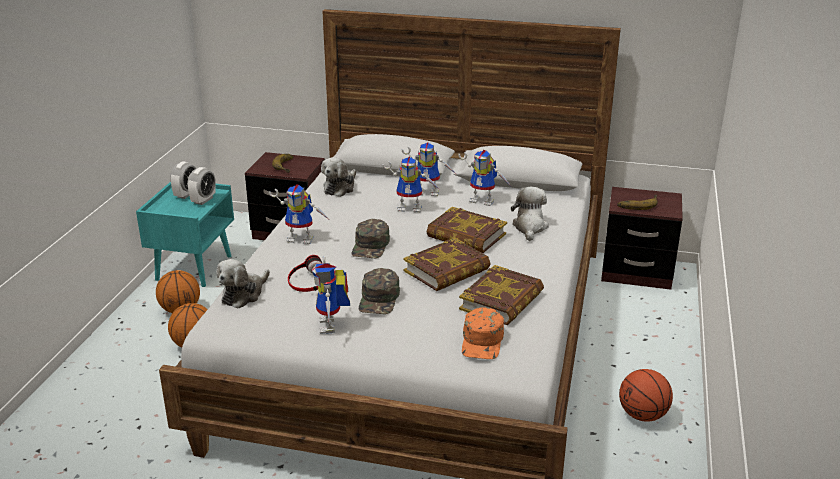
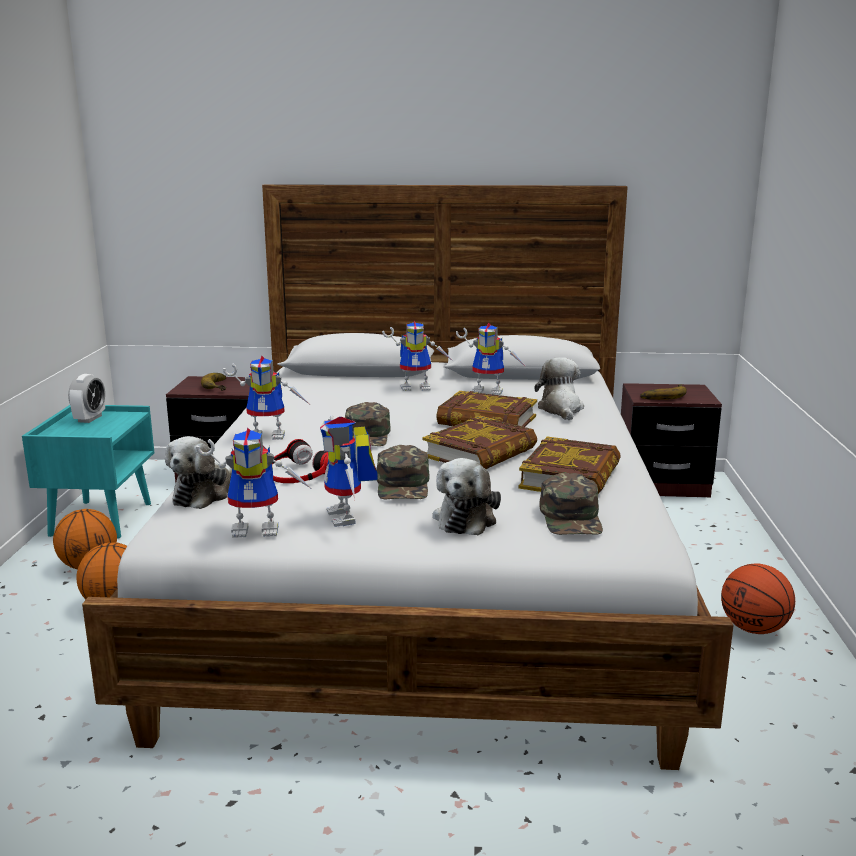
camera: 10 degrees left, 10 degrees down
(203, 200) = (115, 423): alarm clock -> none
(340, 187) = (302, 389): plush toy -> plush toy (466, 518)
(411, 207) = (403, 401): toy robot -> toy robot (260, 528)
(482, 341) = (572, 517): orange cap -> green cap

